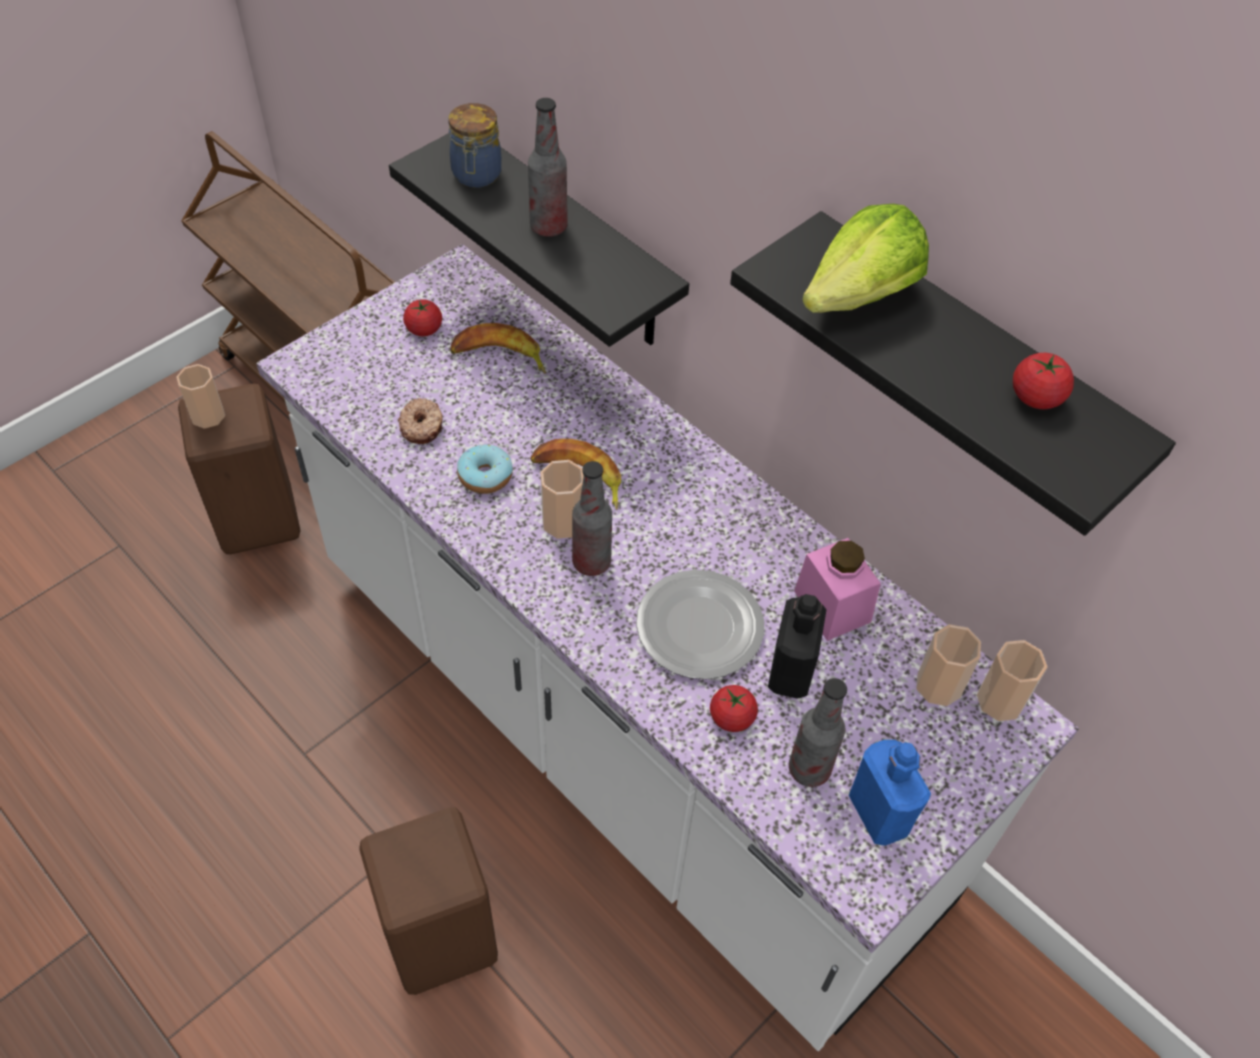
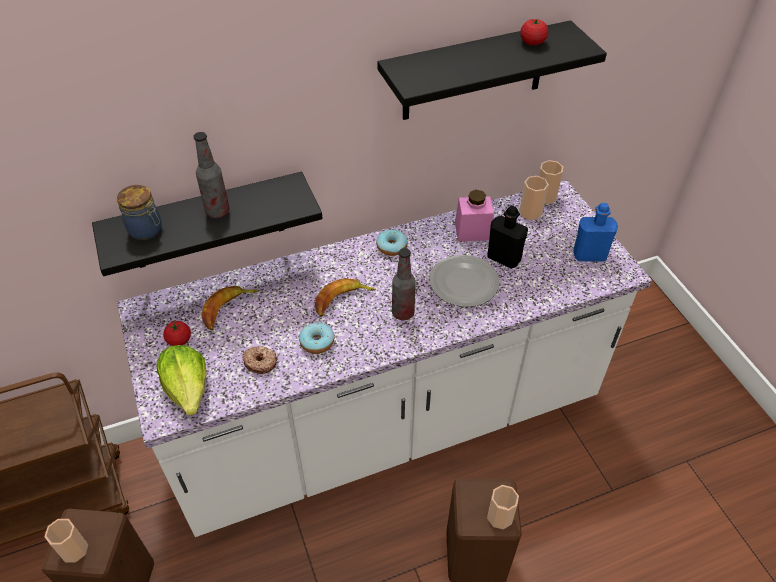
camera: 65 degrees left, 5 degrees down
(563, 521) = (369, 316): cup -> cup (500, 516)
(727, 503) = (391, 247): none -> donut
(731, 717) = (521, 288): tomato -> none
(809, 769) = (559, 270): bottle -> none
(860, 296) = (445, 67): lettuce -> lettuce (188, 389)

